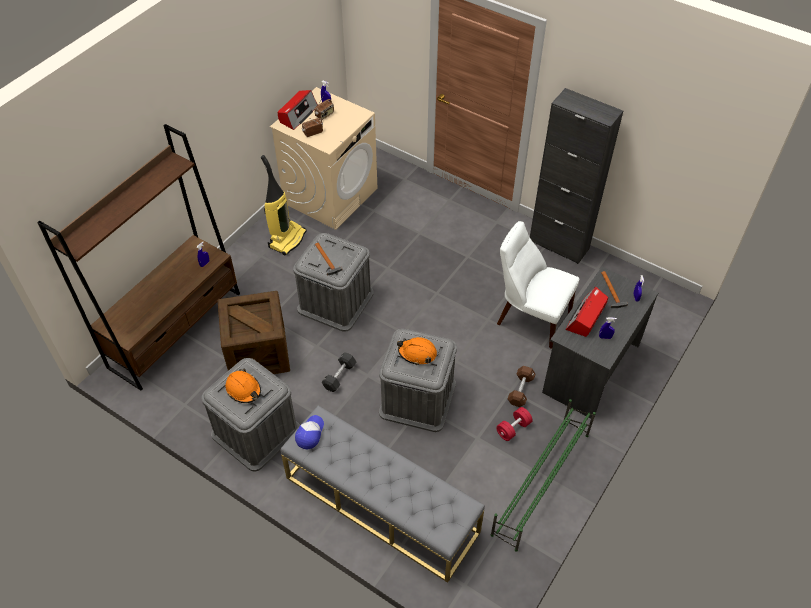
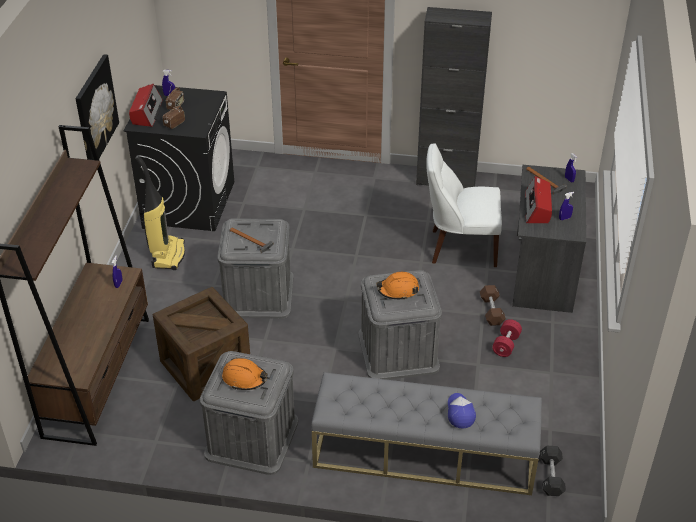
camera: 25 degrees left, 10 degrees down
(231, 109) = (95, 111): none -> picture
(310, 433) = (334, 398): cap -> cap (460, 412)
(330, 195) = (188, 202): beige washing machine -> black washing machine
(339, 376) = (306, 358): black dumbbell -> black dumbbell (551, 476)
(540, 483) = (561, 381): green shoe rack -> none

